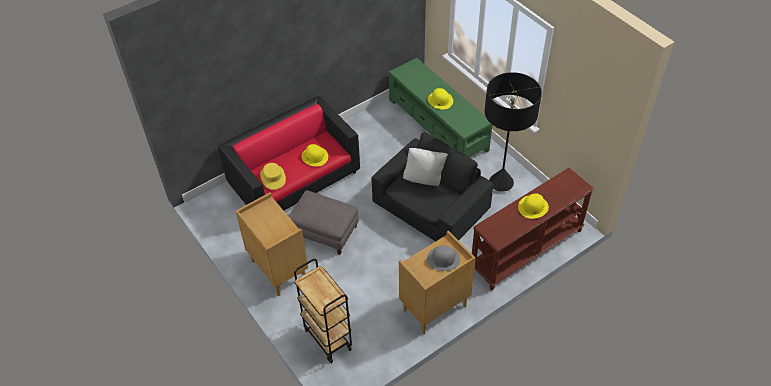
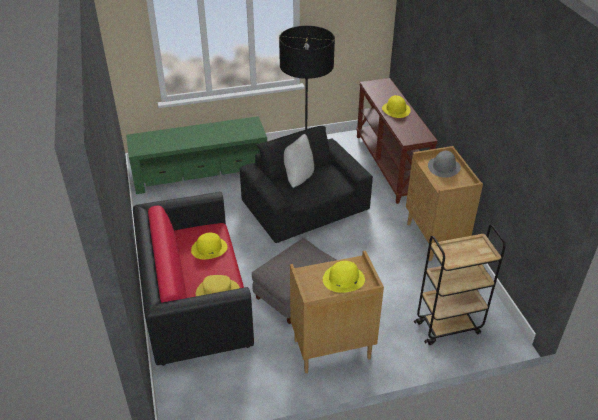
camera: 70 degrees left, 10 degrees down
(440, 100) = (203, 136): yellow hat -> yellow hat (343, 279)

